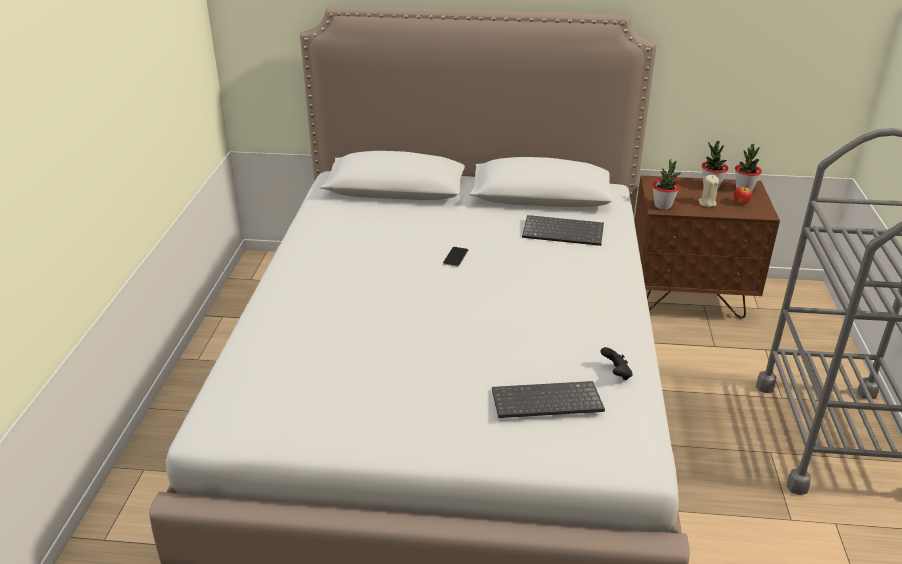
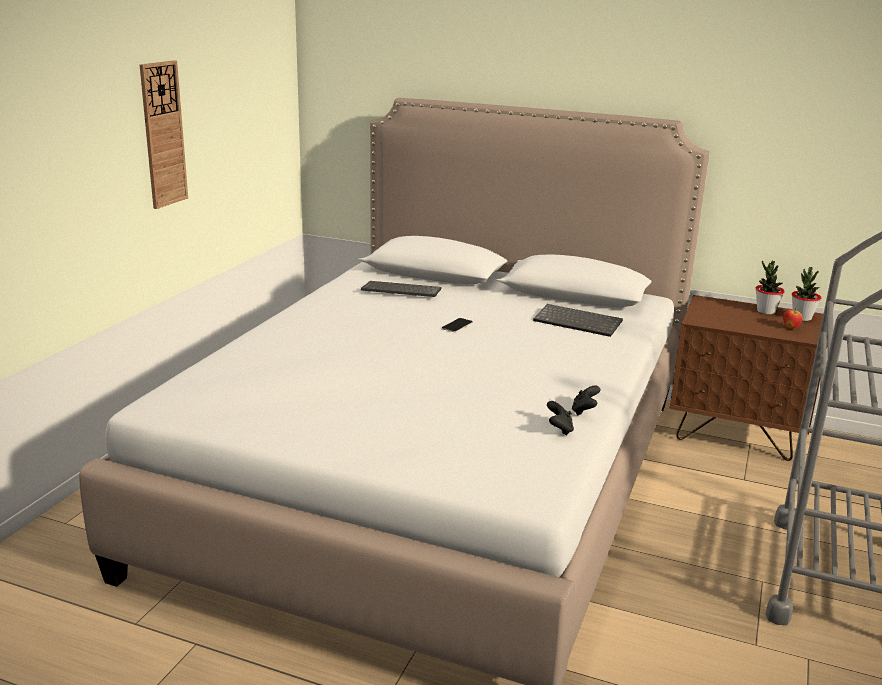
camera: 15 degrees right, 10 degrees down
(107, 98) = (163, 134): none -> wall clock
(545, 403) = (471, 438): keyboard -> keyboard (400, 292)
(626, 346) = (584, 411): none -> black game controller
(663, 206) = (701, 319): potted plant -> none
(707, 203) = (752, 323): beige candle -> none

